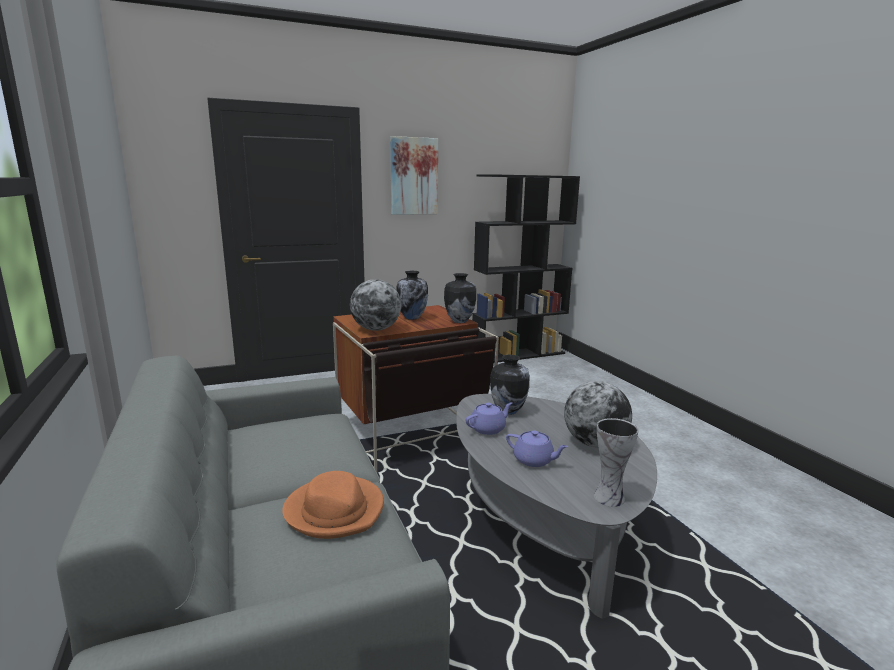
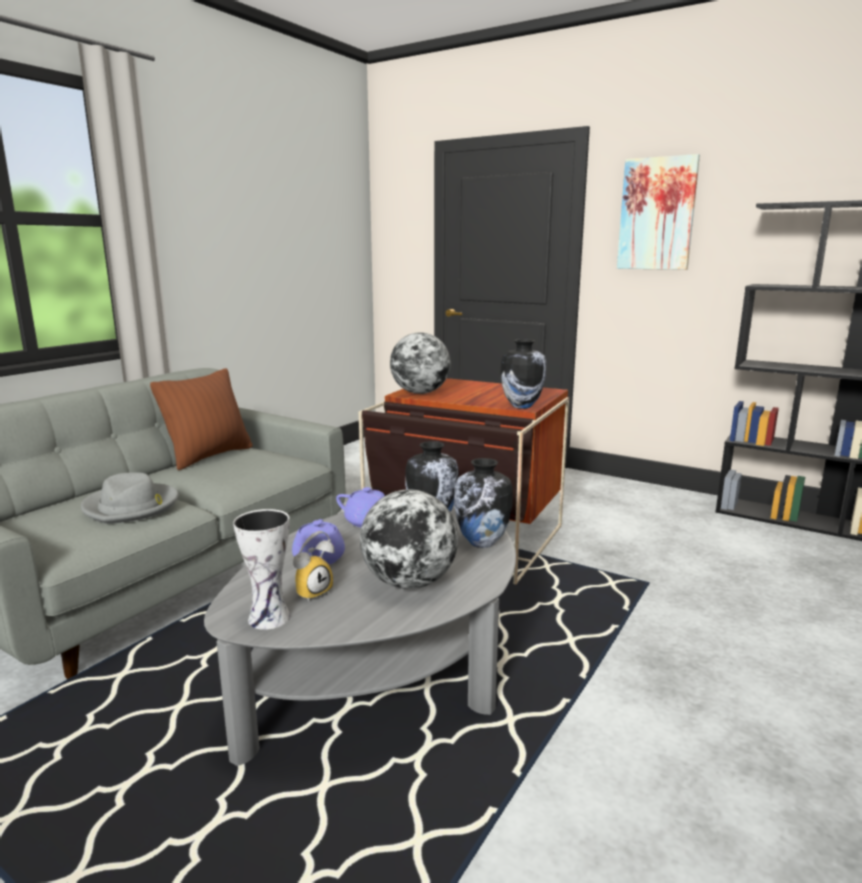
camera: 55 degrees right, 0 degrees up
(243, 448) = (209, 456): none -> brown pillow
(335, 510) = (132, 507): orange hat -> grey hat
(412, 318) = (489, 393): vase -> vase (482, 543)
(581, 474) = (312, 591): none -> alarm clock

